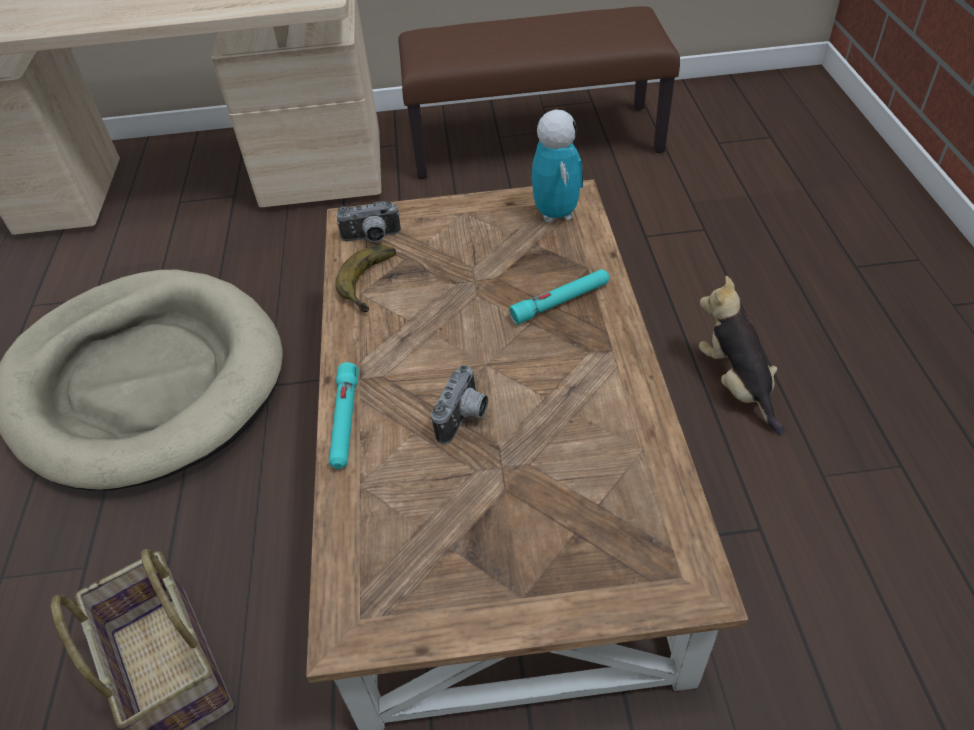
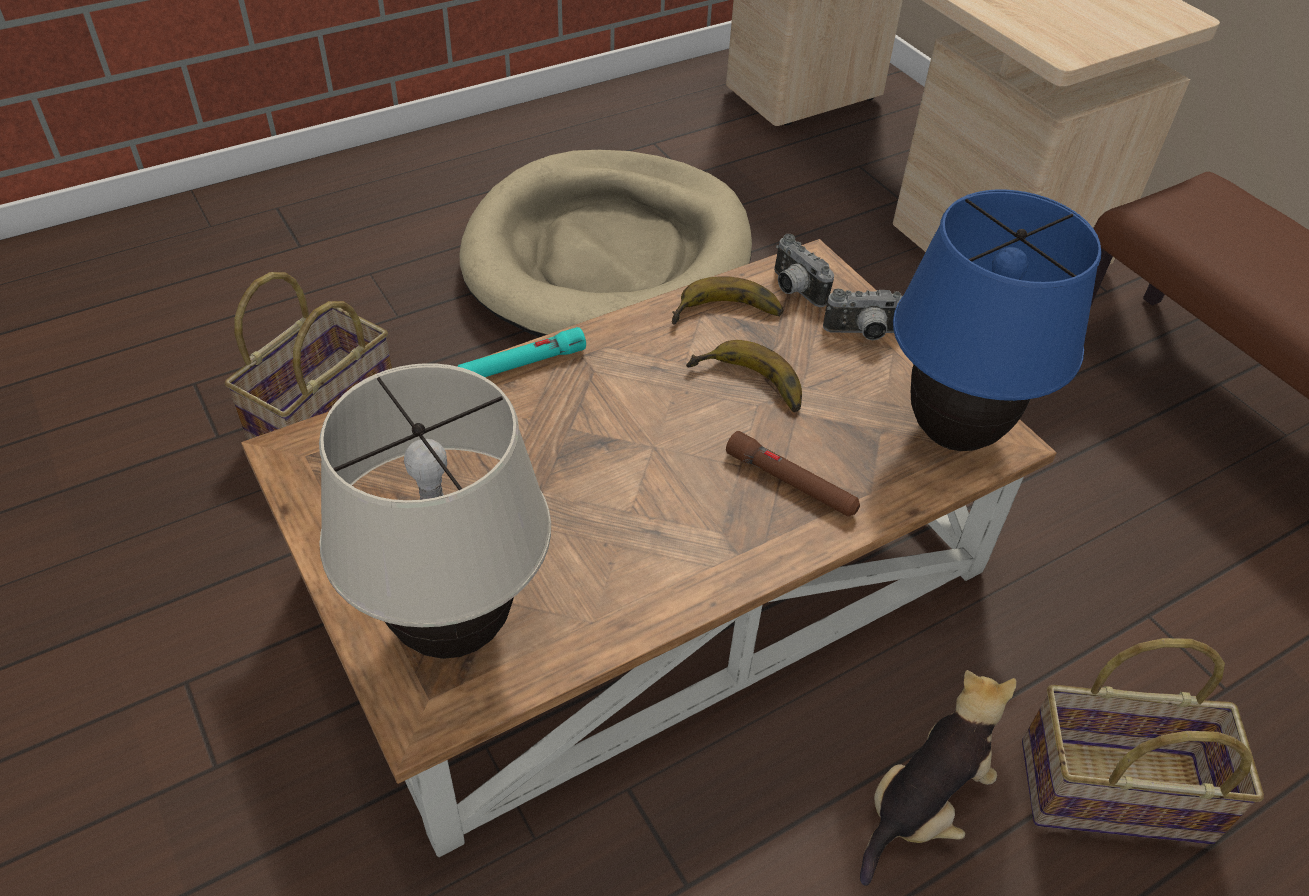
camera: 60 degrees right, 0 degrees up
(456, 295) = (746, 387): none -> banana
(465, 418) = (567, 453): camera -> camera (862, 334)
(556, 213) = (953, 433): toy robot -> blue table lamp
(560, 302) = (791, 483): turquoise flashlight -> brown flashlight
(618, 543) = (453, 630): none -> beige table lamp
(754, 300) = (1114, 793): none -> basket

